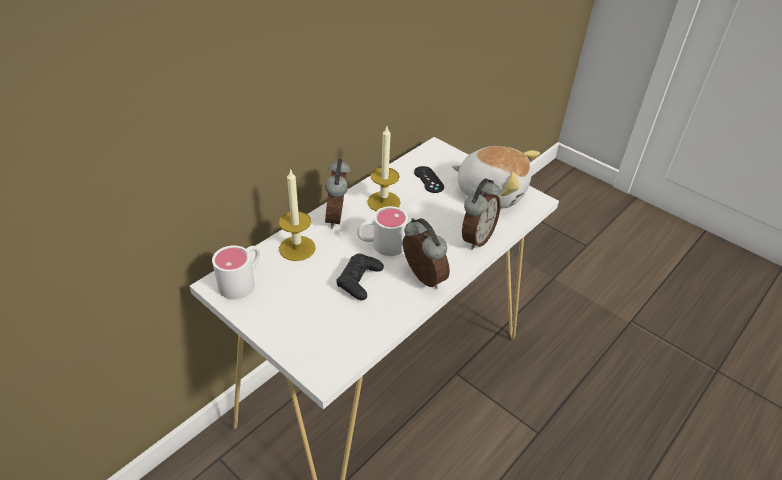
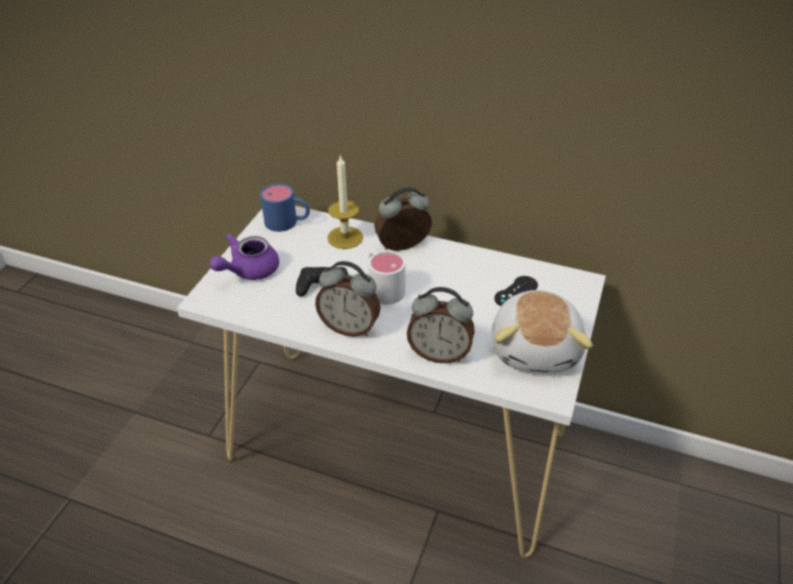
camera: 70 degrees right, 0 degrees up
(242, 281) = (288, 222): white mug -> blue mug
(300, 329) = (248, 270): none -> purple teapot
(383, 202) = (450, 270): candle -> none
(421, 279) = (350, 327): alarm clock -> alarm clock turned 75 degrees clockwise

